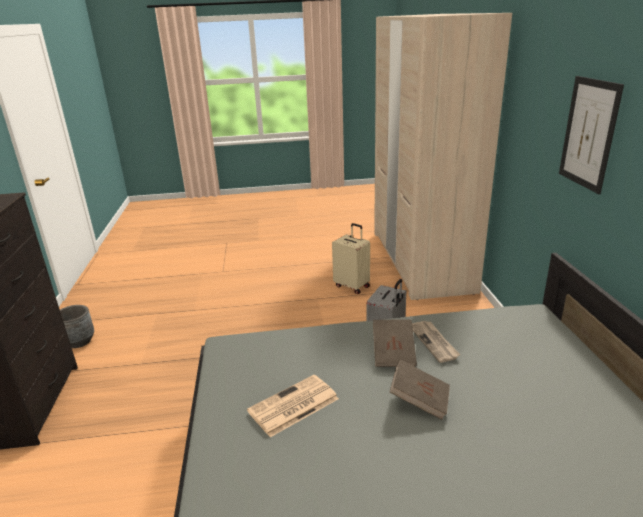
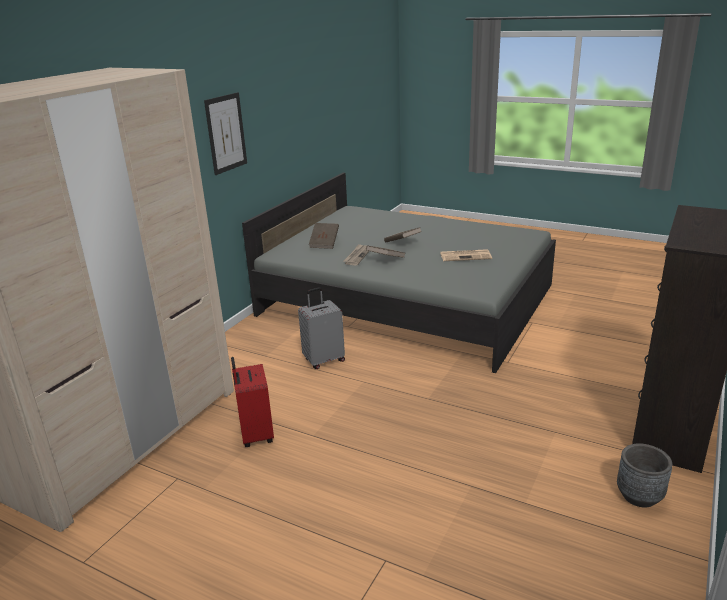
camera: 145 degrees left, 0 degrees up
(352, 286) = (255, 435): beige suitcase -> red suitcase
(515, 349) = (324, 243): none -> brown book

